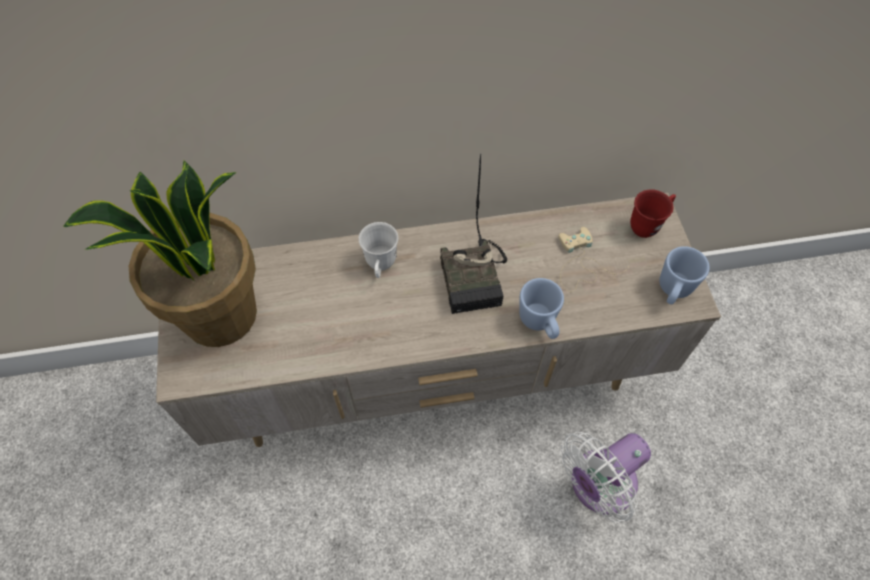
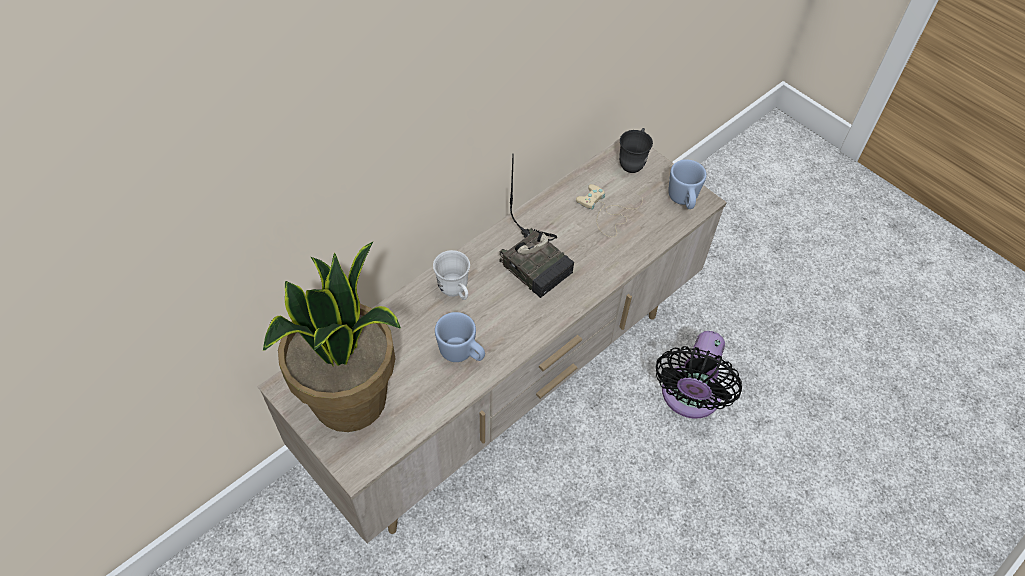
camera: 35 degrees left, 5 degrees down
(539, 323) = (609, 271): blue mug -> blue mug (462, 353)
(597, 485) = (689, 397): white fan -> black fan
(648, 225) = (633, 161): red mug -> grey mug

